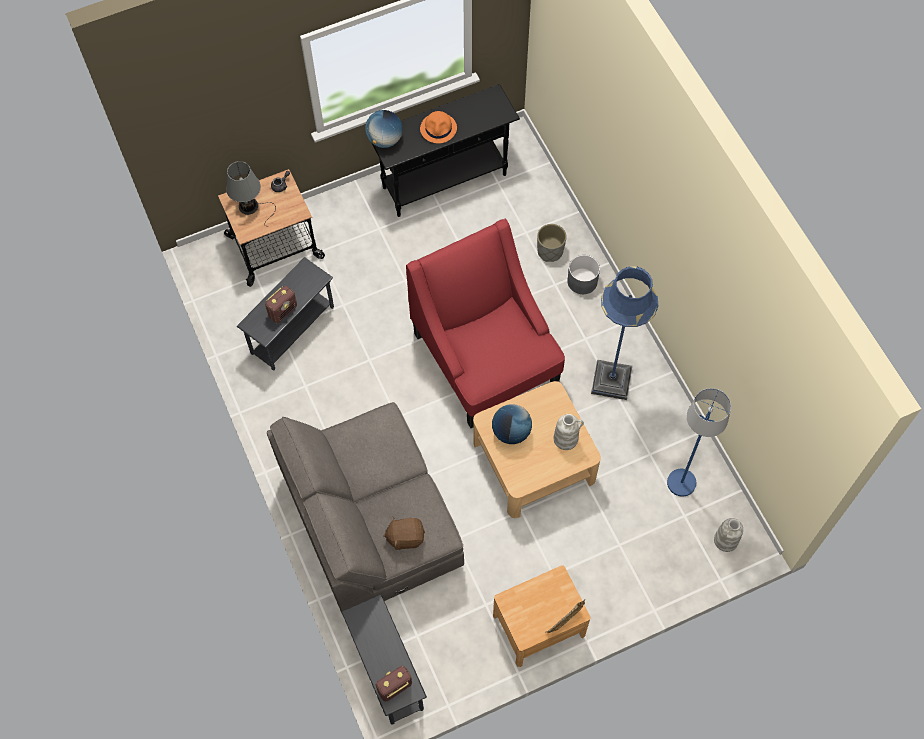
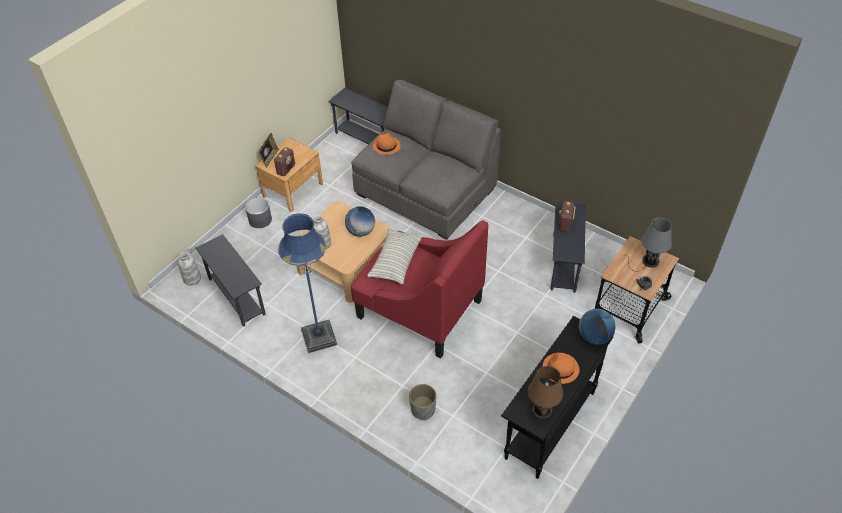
camera: 150 degrees right, 15 degrees down
(394, 688) = (347, 97): radio -> radio (286, 169)
(405, 537) = (386, 146): brown plush toy -> orange hat
(483, 106) = (539, 409): none -> brown table lamp
(501, 354) = (395, 262): none -> pillow
(582, 281) = (382, 398): grey planter -> grey planter (260, 220)
(681, 483) = (236, 297): blue floor lamp -> grey side table

